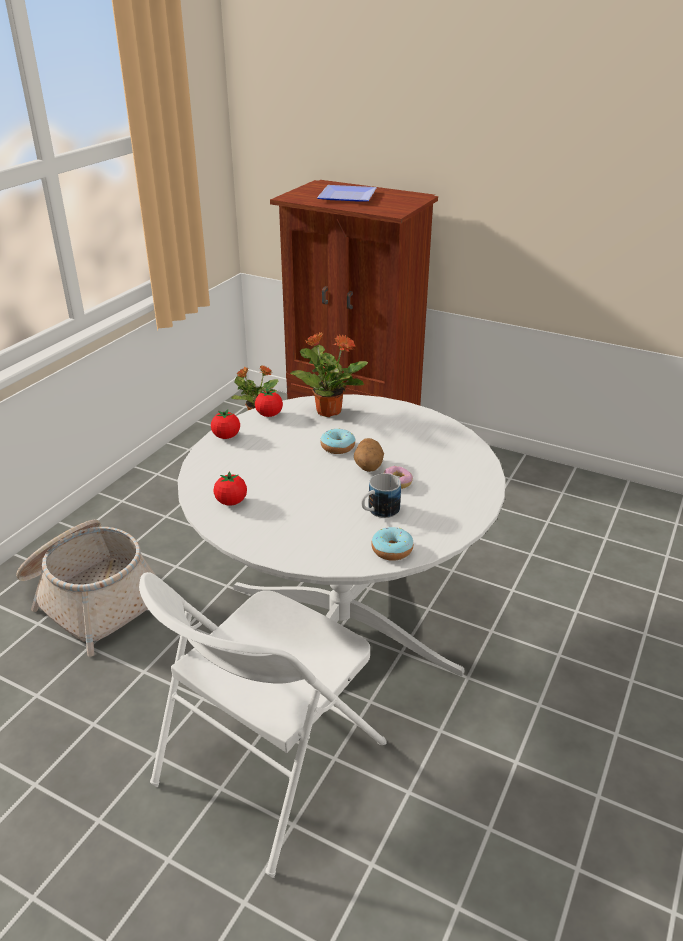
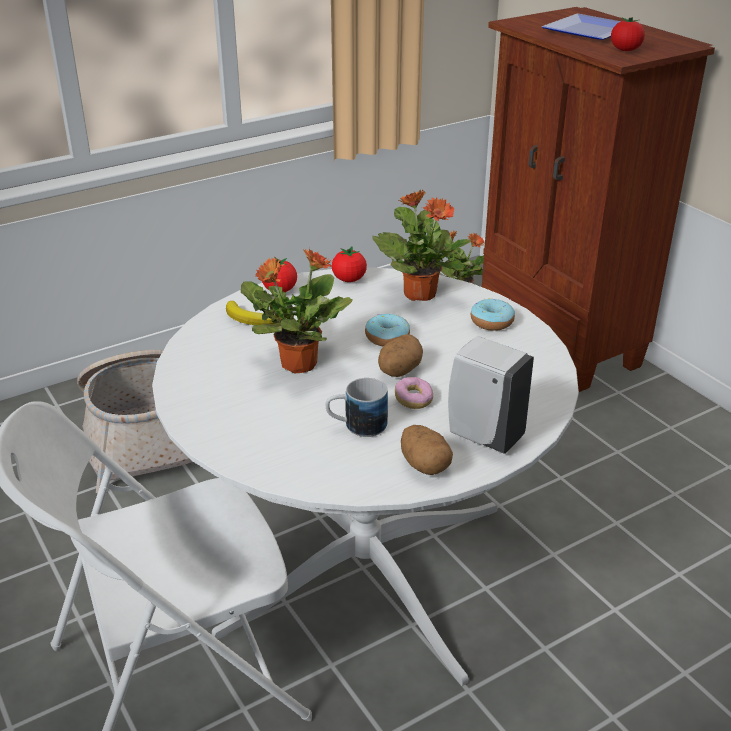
camera: 30 degrees right, 0 degrees up
(226, 463) = (250, 319): none -> banana
(231, 502) = (213, 361): tomato -> tomato (625, 50)
(294, 484) = (297, 364): none -> potted plant
(392, 550) = (326, 474): donut -> donut (492, 322)
(446, 521) = (424, 465): none -> potato
(462, 490) = (483, 435): none -> white soap dispenser

